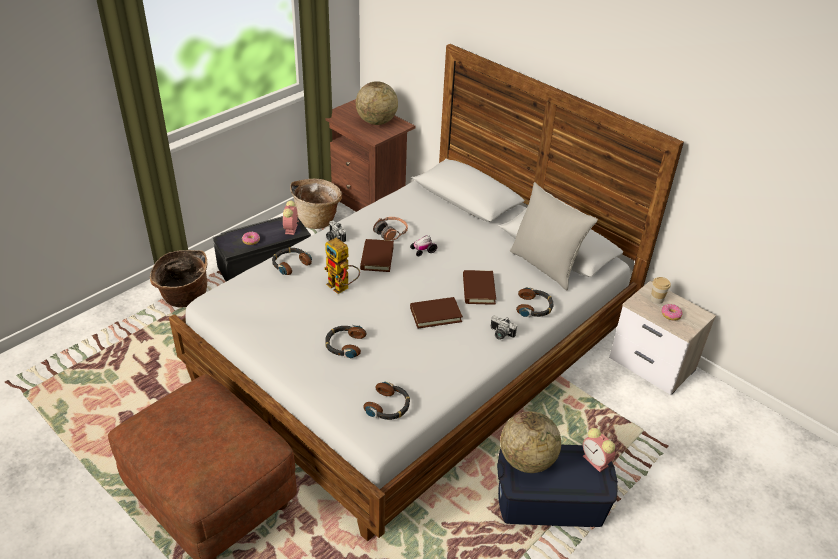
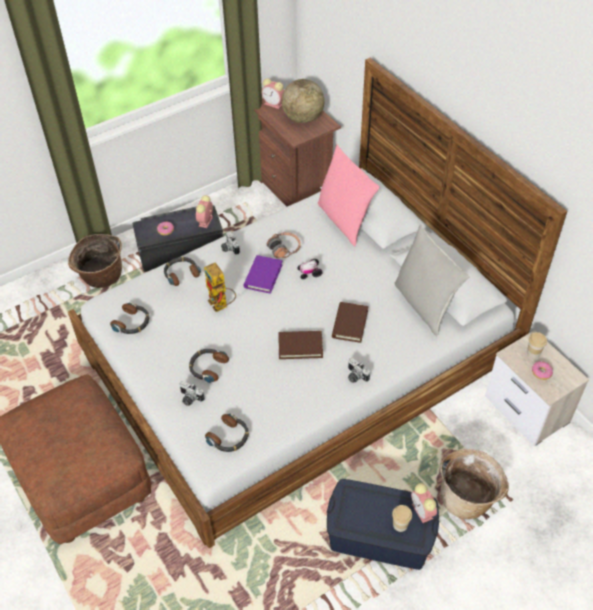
camera: 15 degrees right, 10 degrees up
(318, 220) = (242, 205): basket -> basket (468, 498)
(334, 376) = (189, 399): none -> camera
(344, 113) = (274, 104): none -> alarm clock
(377, 257) = (263, 276): brown book -> purple book
(442, 204) = (344, 221): none -> pink pillow
(527, 461) = (357, 500): globe -> none
(534, 307) = (398, 351): headphones -> headphones (132, 323)
(578, 477) = (400, 525): none -> cup

